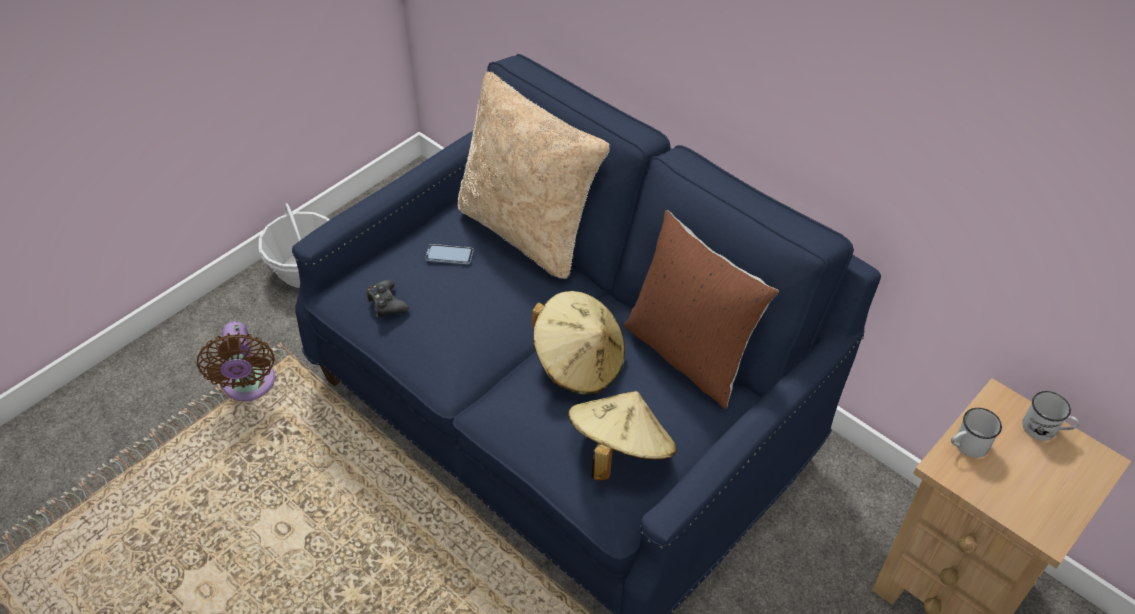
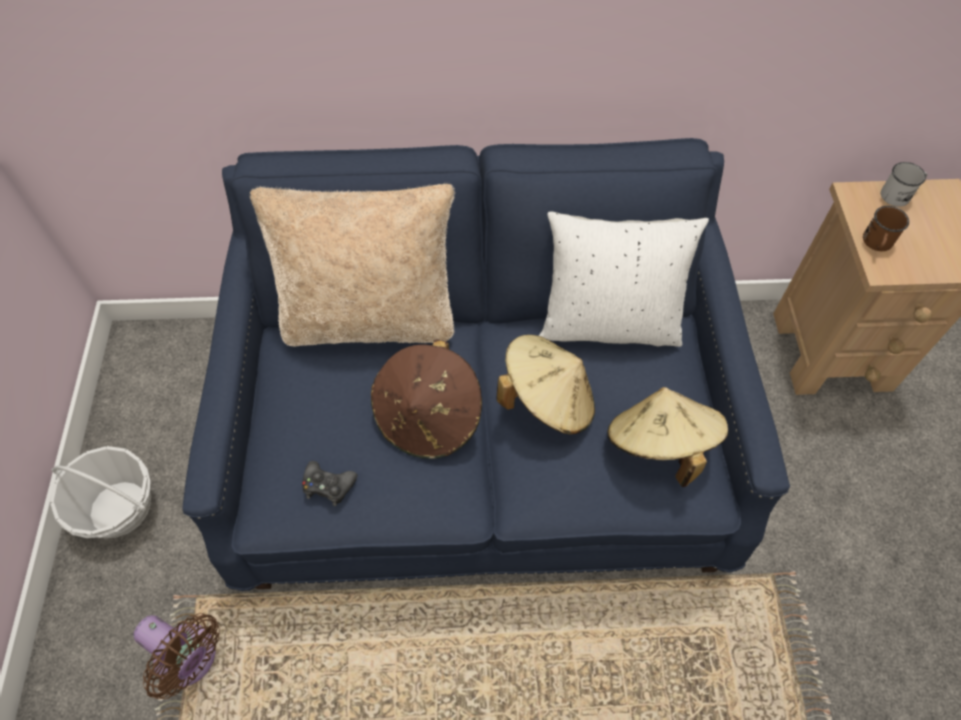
camera: 45 degrees left, 10 degrees up
(449, 255) = (330, 394): phone -> none
(490, 313) = (429, 417): none -> brown hat
(689, 354) = (608, 323): brown pillow -> white pillow
(966, 445) = (876, 244): white mug -> brown mug

